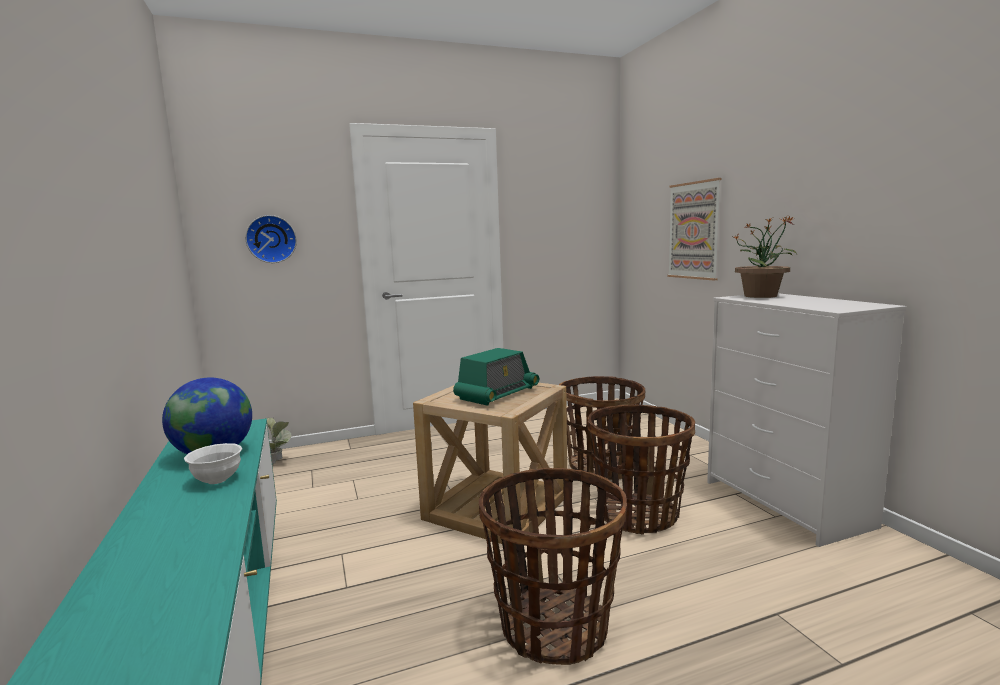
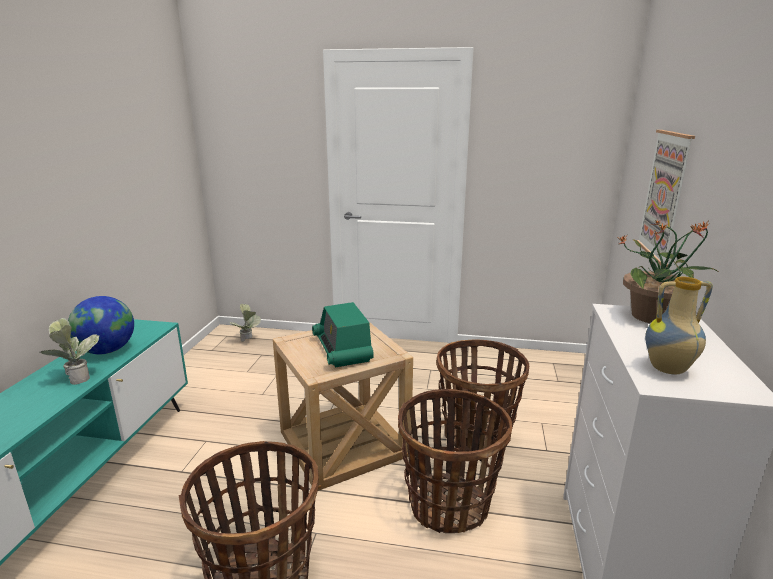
camera: 30 degrees right, 10 degrees up
(217, 480) = (77, 378): white bowl -> potted plant
(271, 239) = (256, 157): wall clock -> none
(497, 394) = (342, 349): radio -> radio turned 90 degrees clockwise
(826, 306) = (668, 369): none -> vase

